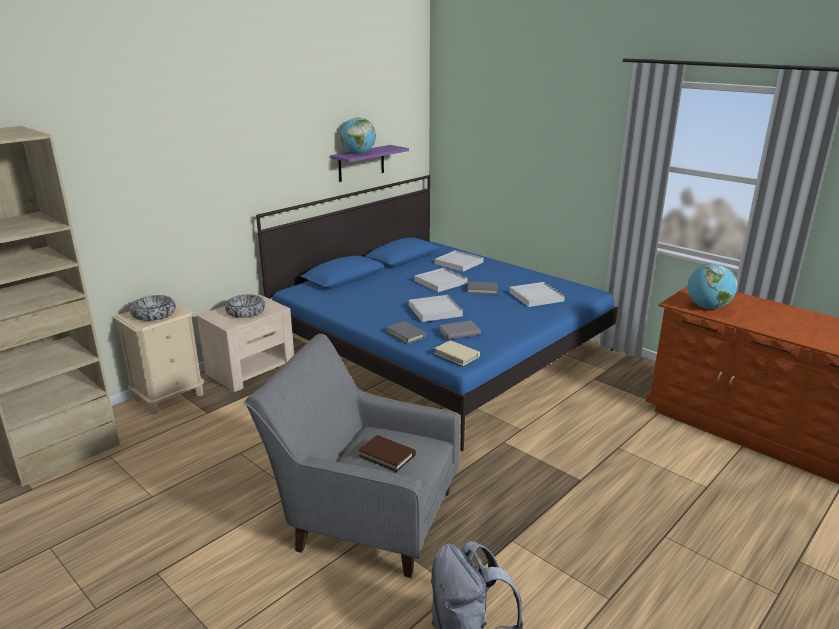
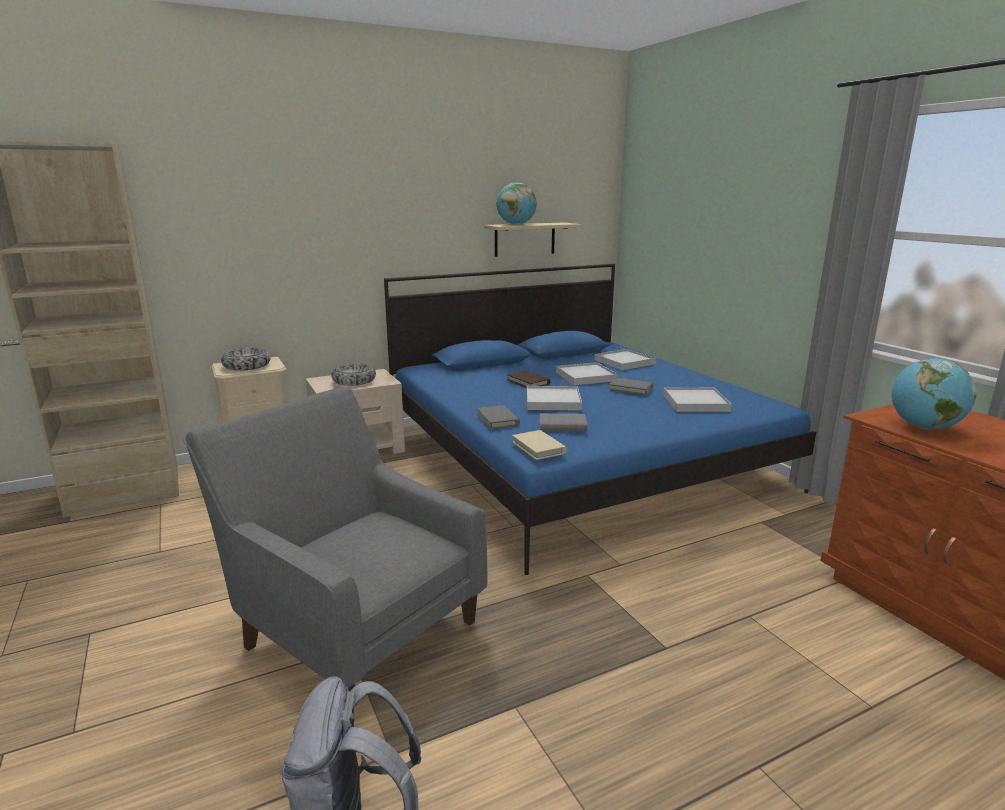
camera: 20 degrees right, 5 degrees down
(361, 163) = (524, 239): purple shelf -> beige shelf
(387, 455) = (364, 546): brown book -> brown book (528, 382)

